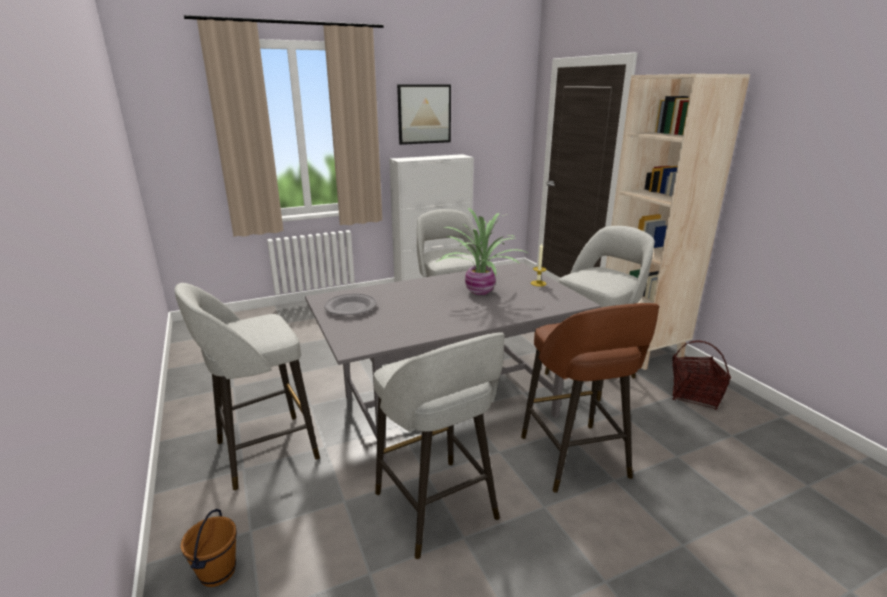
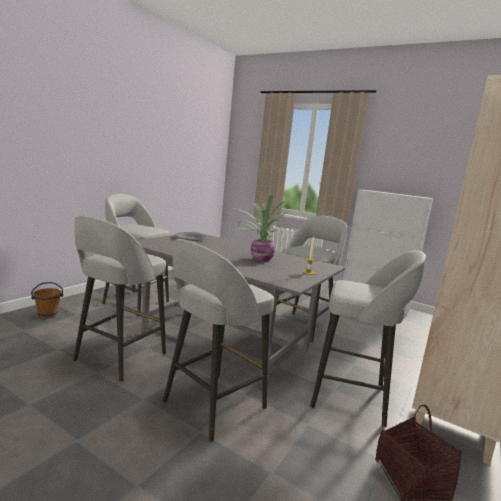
camera: 55 degrees right, 10 degrees down
(424, 114) = (404, 160): picture -> none
(575, 459) = (212, 405): brown stool -> grey stool

